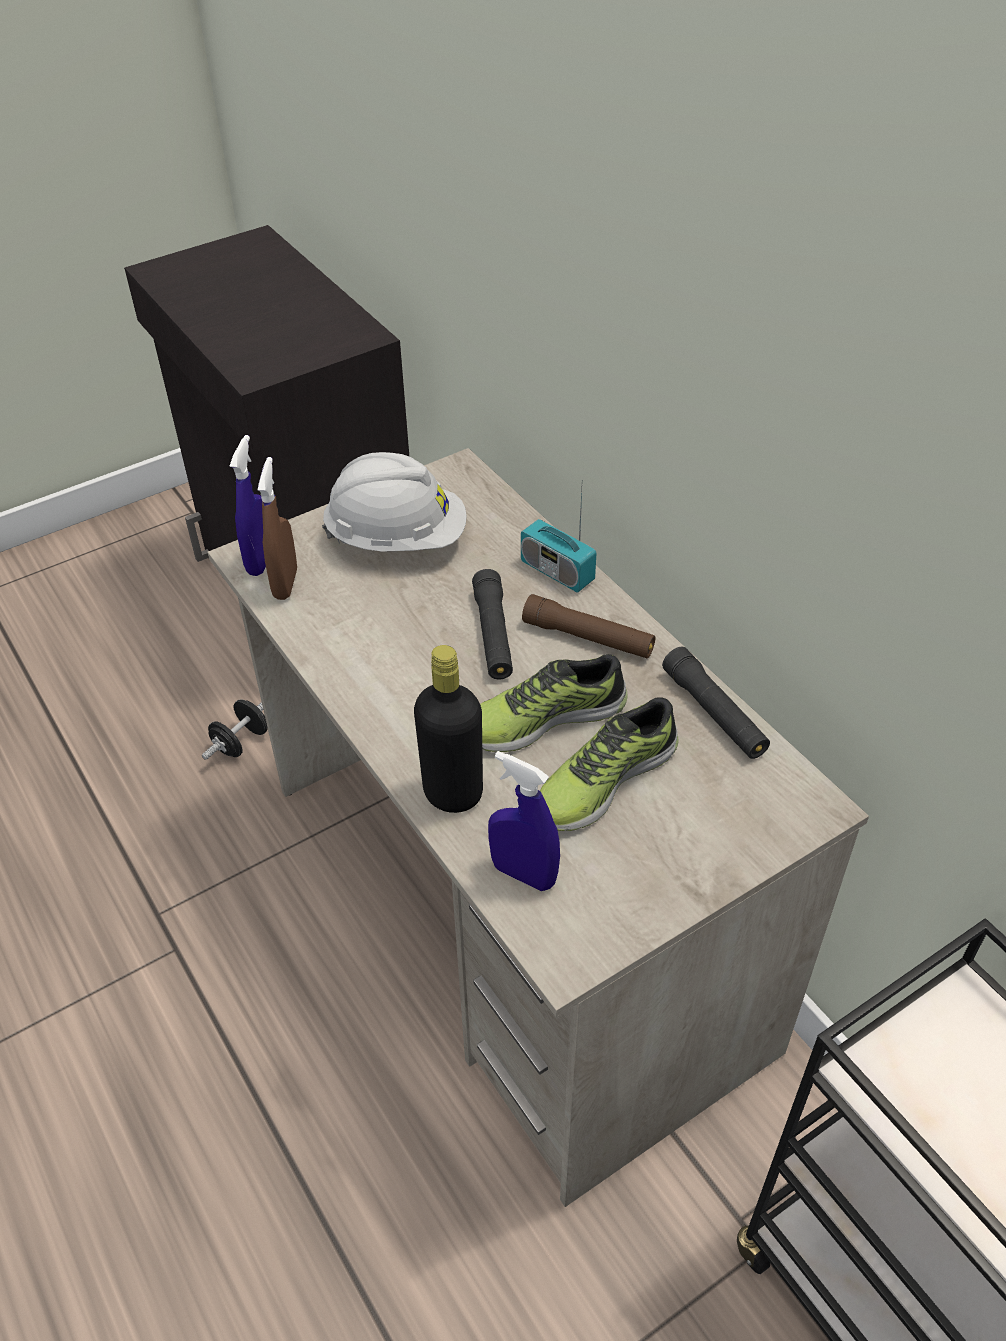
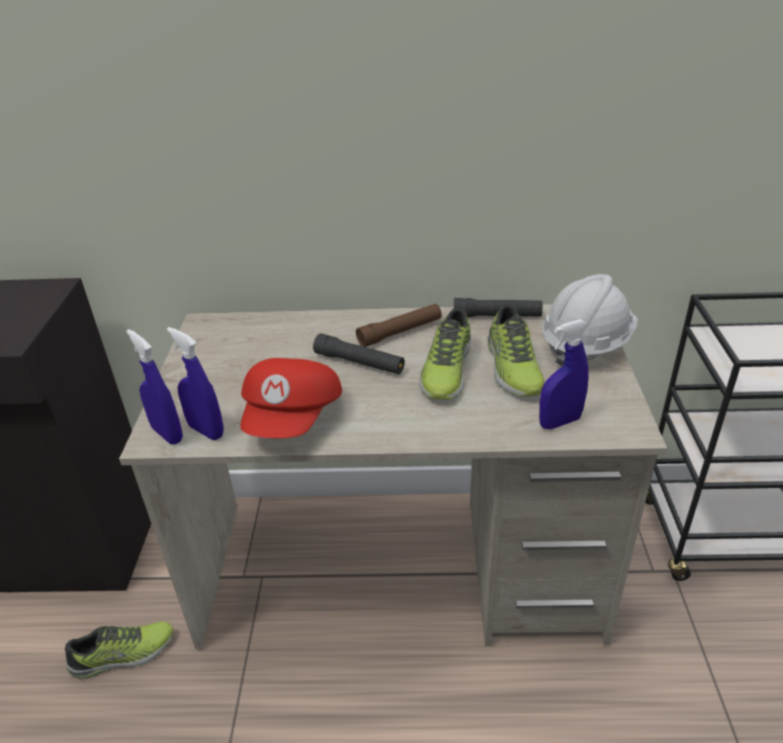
camera: 55 degrees left, 10 degrees down
(241, 742) = (123, 655): black dumbbell -> shoe
(285, 584) = (206, 431): brown spray bottle -> blue spray bottle
(352, 636) = (294, 418): none -> red cap
(397, 539) = (230, 368): white hard hat -> white hard hat (586, 345)
(453, 793) = (473, 425): black bottle -> none
(557, 571) = (336, 322): radio -> none

